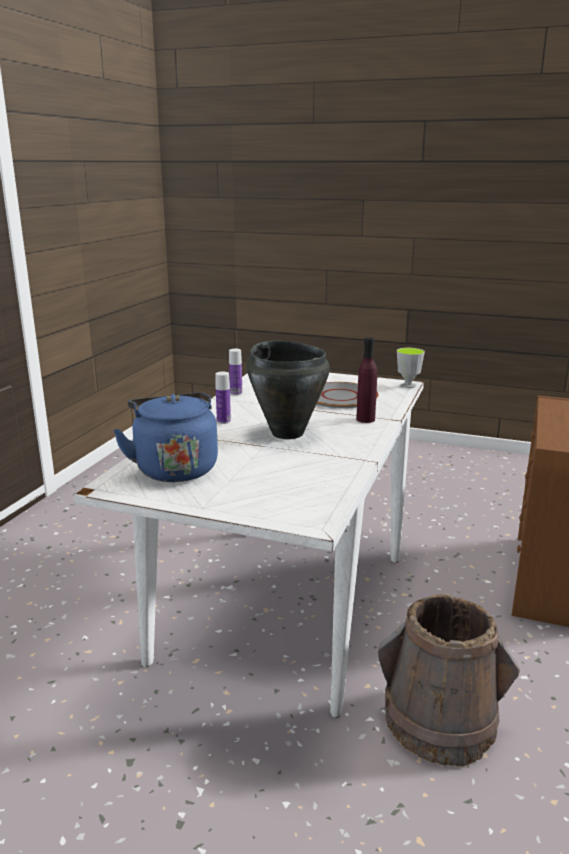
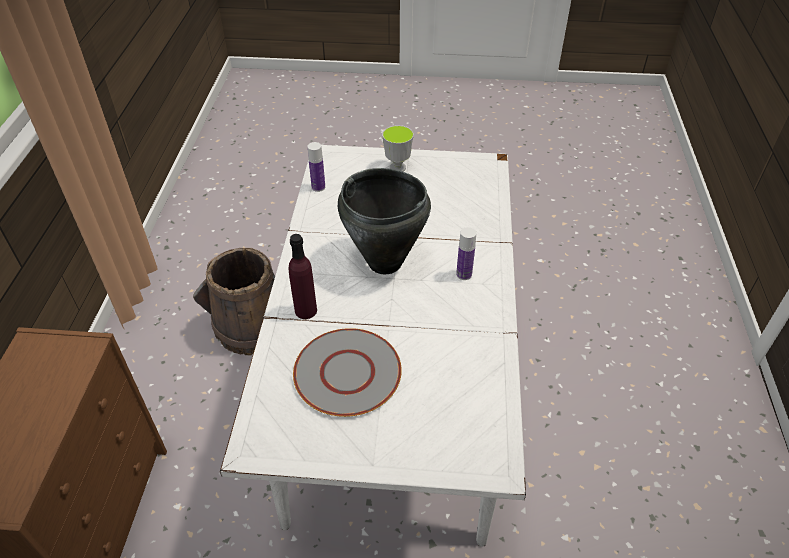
camera: 165 degrees right, 25 degrees up
(174, 468) = (457, 191): blue kettle -> none
(236, 393) = (493, 354): bottle -> bottle (318, 187)
(408, 386) = (247, 440): cup -> cup (397, 168)

